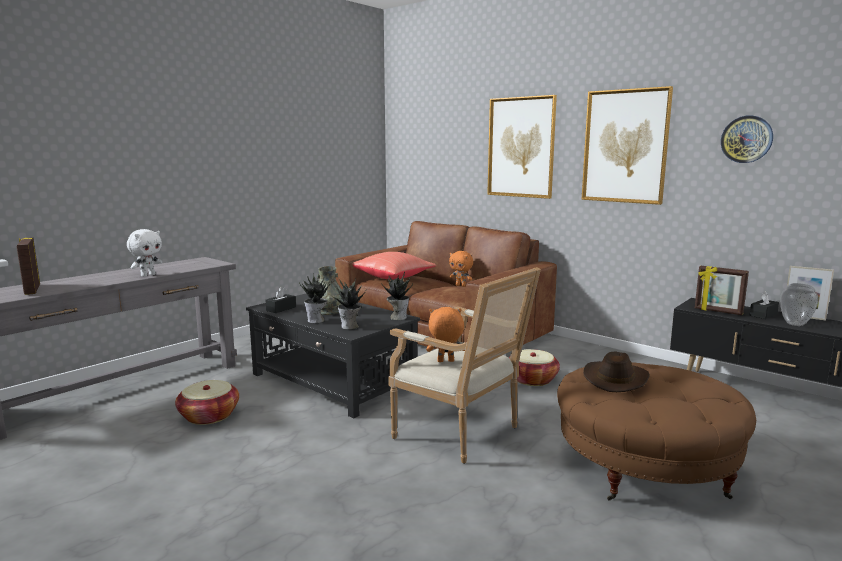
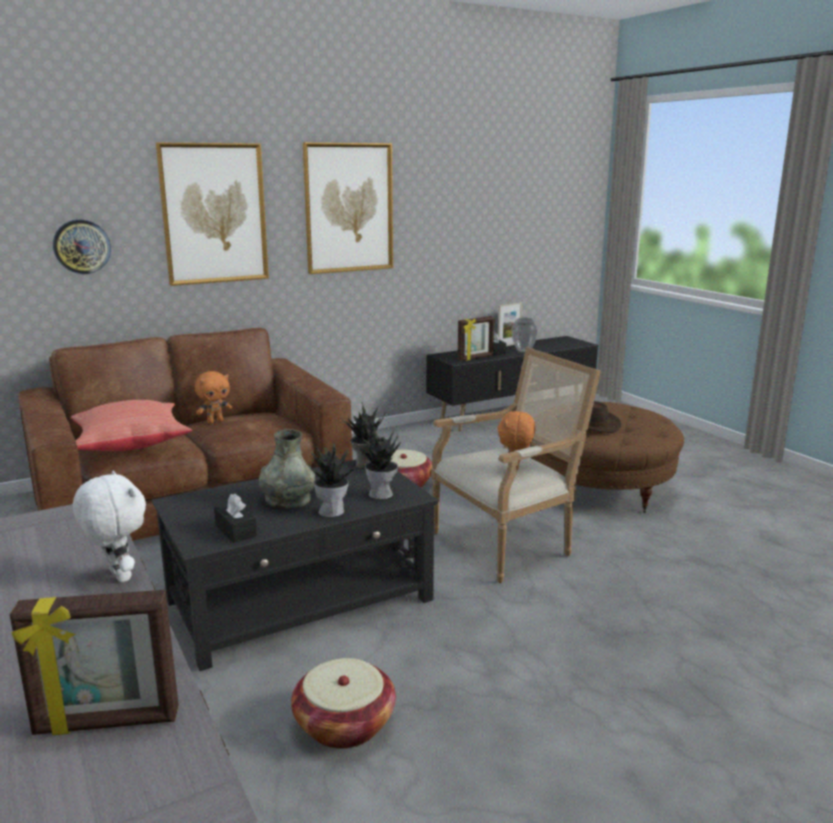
camera: 70 degrees left, 5 degrees up
(746, 139) = (453, 198): wall clock -> wall clock (82, 246)

